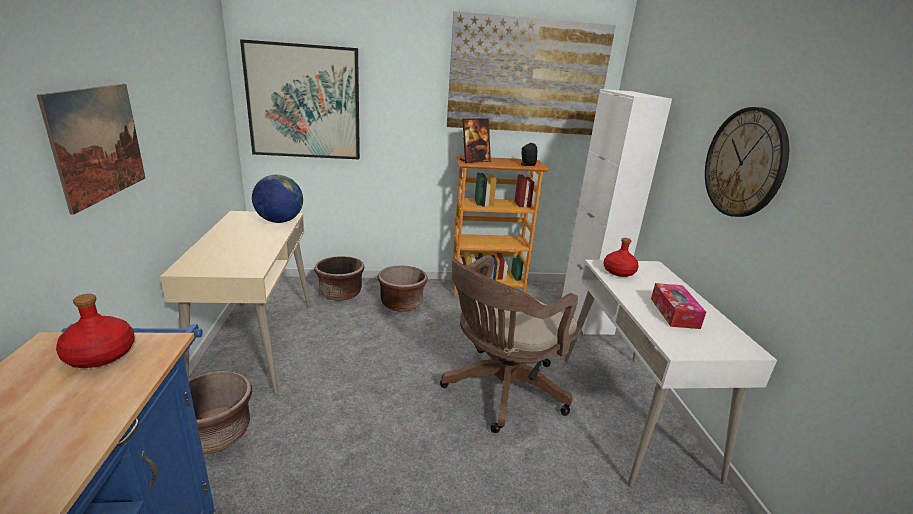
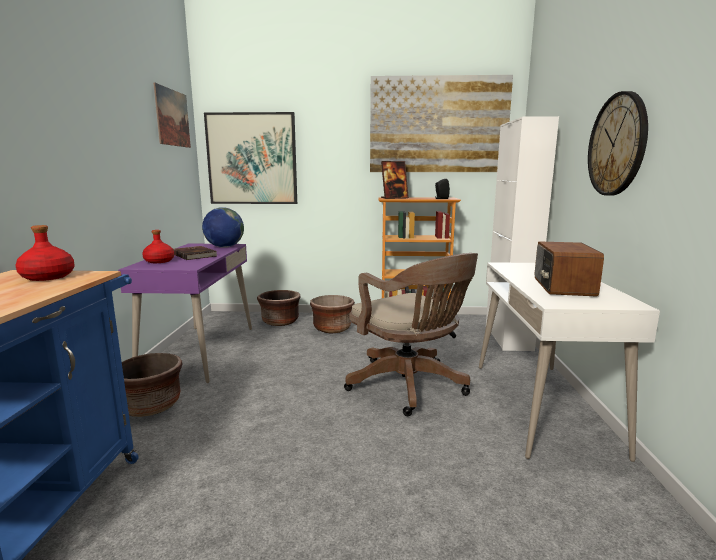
camera: 10 degrees right, 10 degrees down
(98, 143) = (77, 154): picture -> picture (172, 118)
(248, 240) = (195, 255): none -> brown book
(256, 344) = (200, 351): beige desk -> purple desk
(500, 391) = (410, 386): brown office chair -> brown office chair turned 90 degrees counterclockwise
(618, 272) = (517, 267): red bottle -> red bottle (159, 261)
(674, 313) = (562, 286): tissue box -> radio

